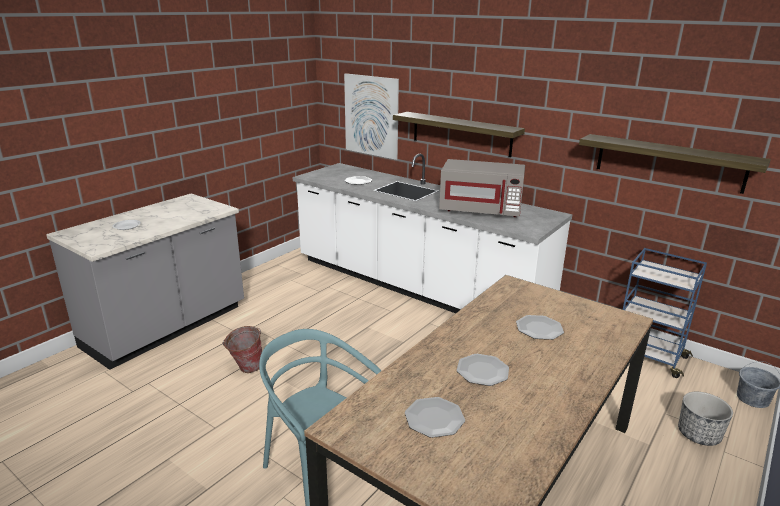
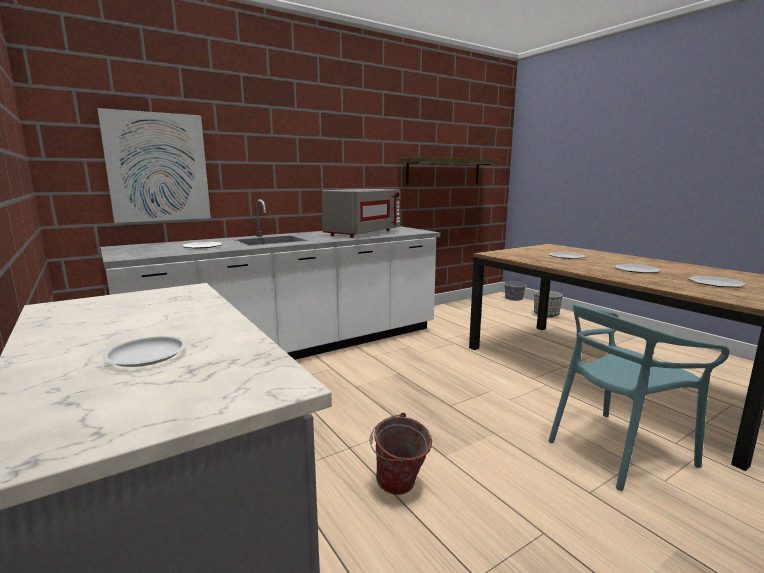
camera: 70 degrees left, 10 degrees down
(461, 133) = (291, 173): shelf -> none
(648, 356) = (464, 306): blue cart -> none

